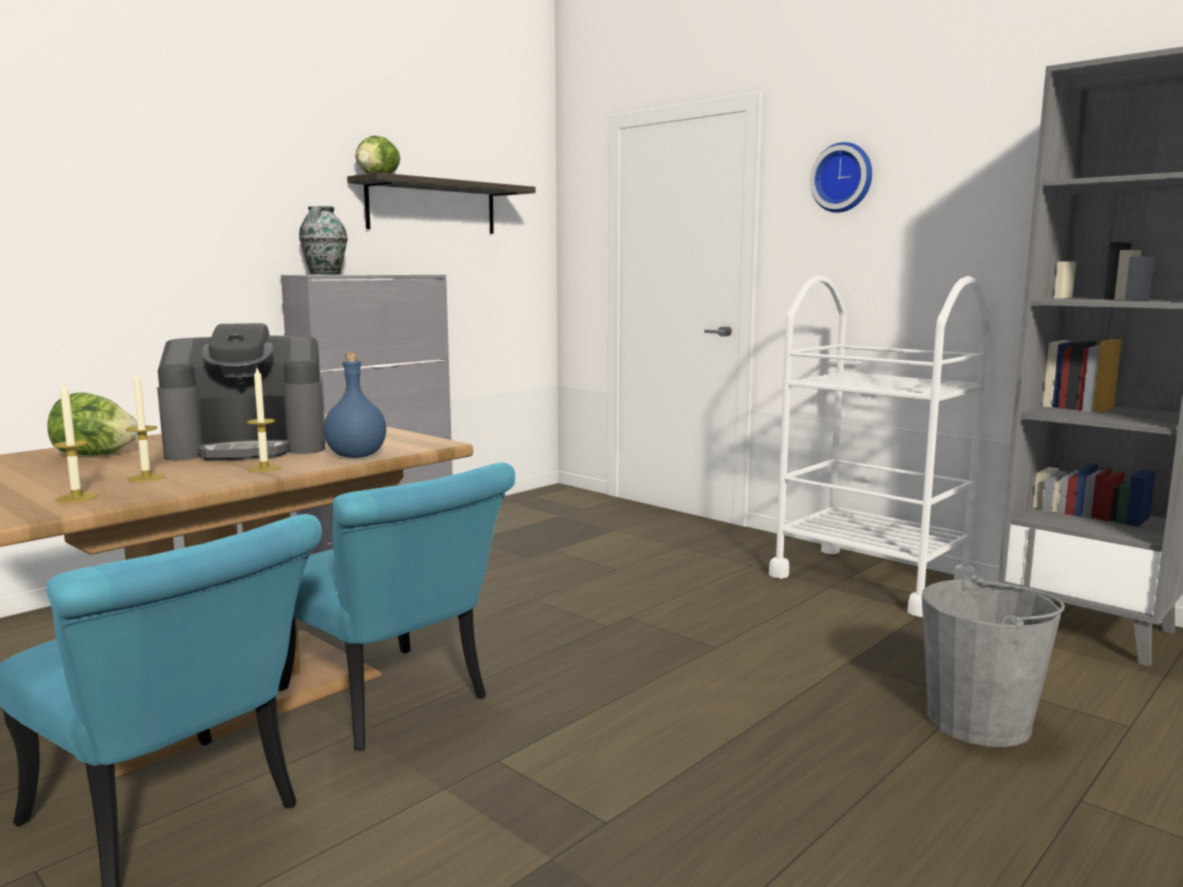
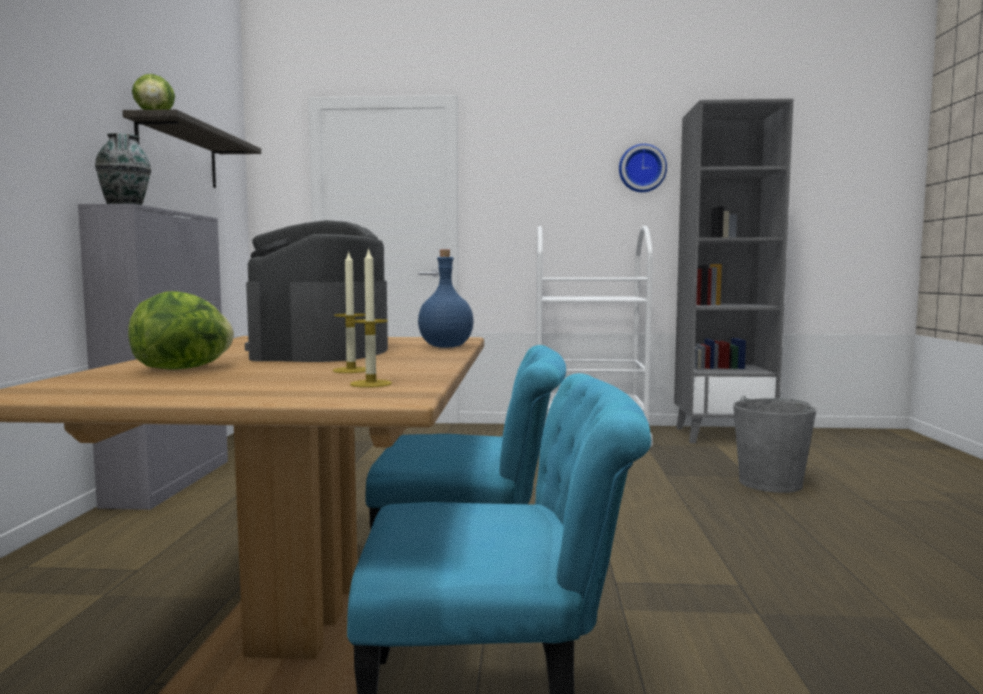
camera: 40 degrees left, 5 degrees down
(250, 447) = (321, 352): coffee machine -> coffee machine turned 150 degrees clockwise
(264, 468) = (419, 357): candle -> none
(843, 178) = (527, 162): wall clock -> wall clock (642, 168)

